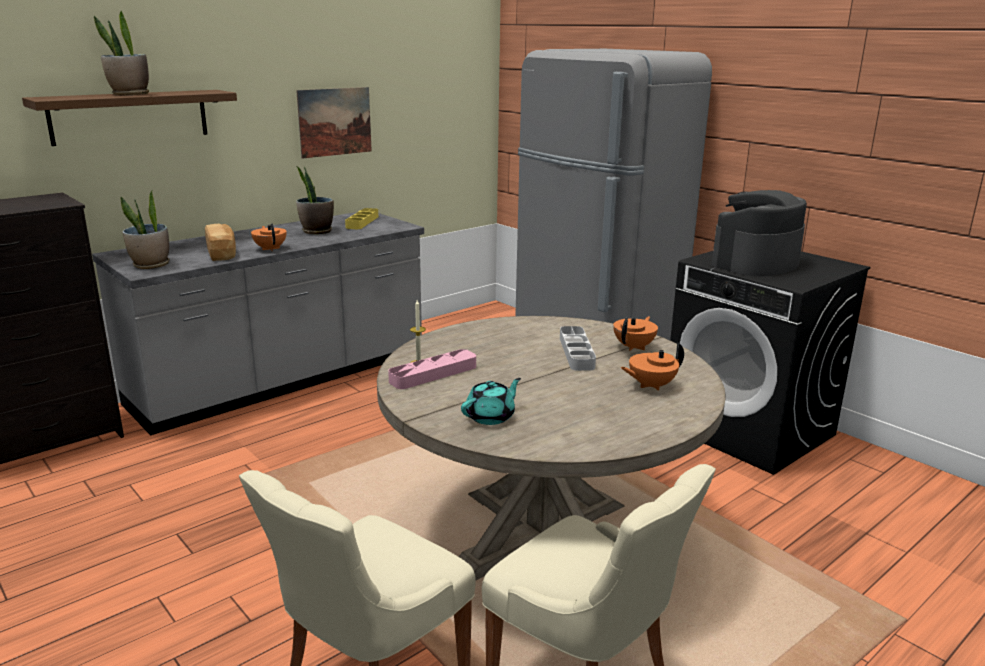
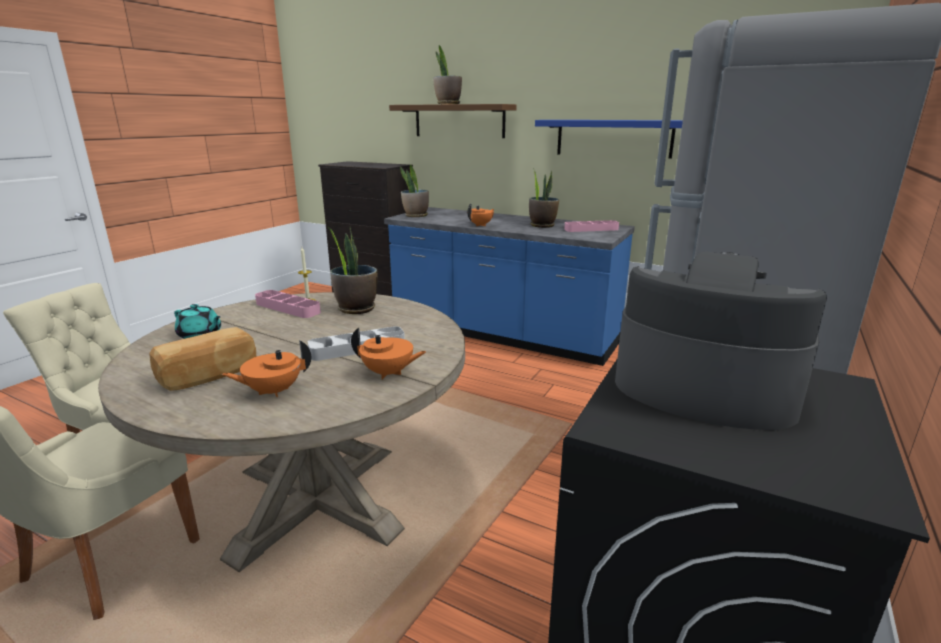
camera: 70 degrees right, 0 degrees up
(222, 254) = (455, 220): bread -> bread (209, 376)
(283, 381) = (502, 334): grey counter -> blue counter
(335, 122) = (613, 138): picture -> blue shelf
(362, 222) = (591, 229): yellow tray -> pink tray
(467, 345) = (356, 309): none -> potted plant
(650, 385) = (273, 391): orange teapot -> orange teapot turned 75 degrees counterclockwise

